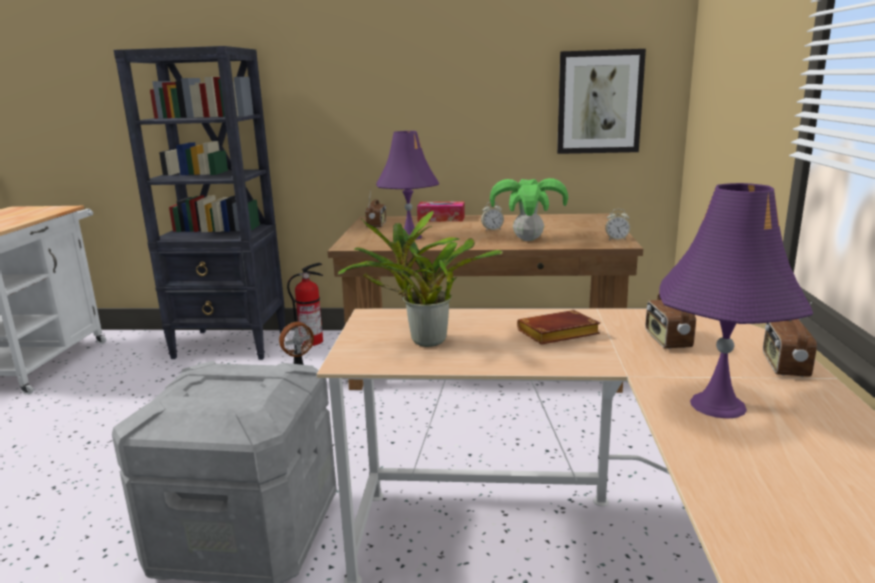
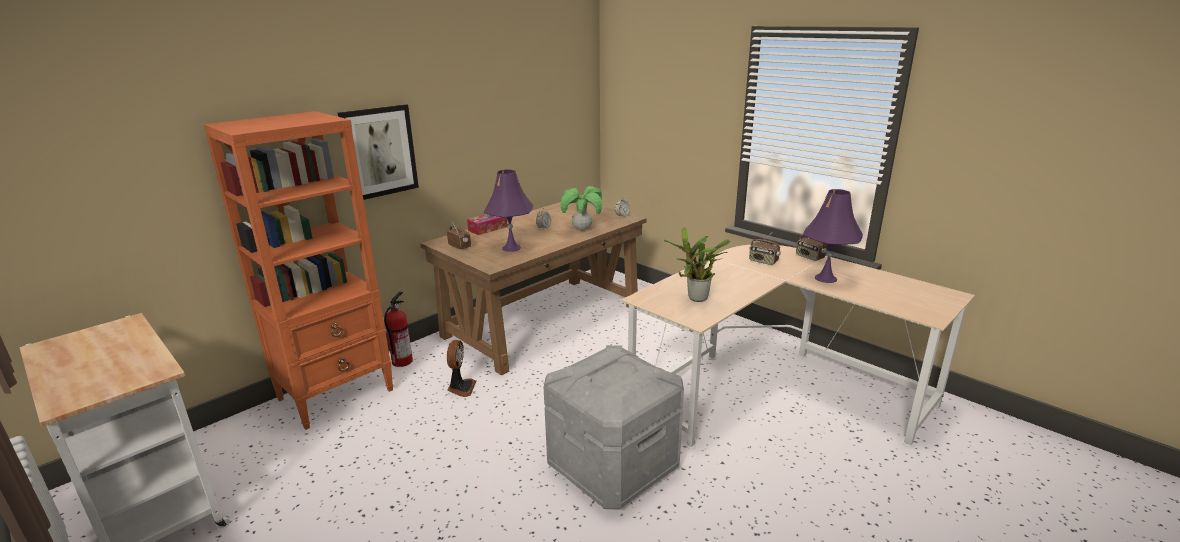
camera: 50 degrees left, 5 degrees up
(231, 345) = (337, 394): black bookcase -> orange bookcase
(557, 335) = (729, 274): brown book -> none
(599, 102) = (559, 125): picture -> picture (379, 152)

